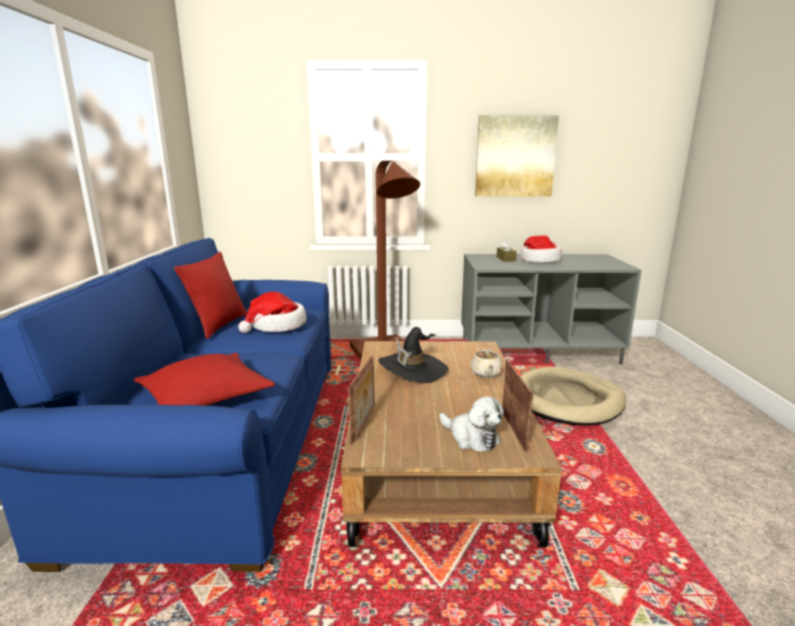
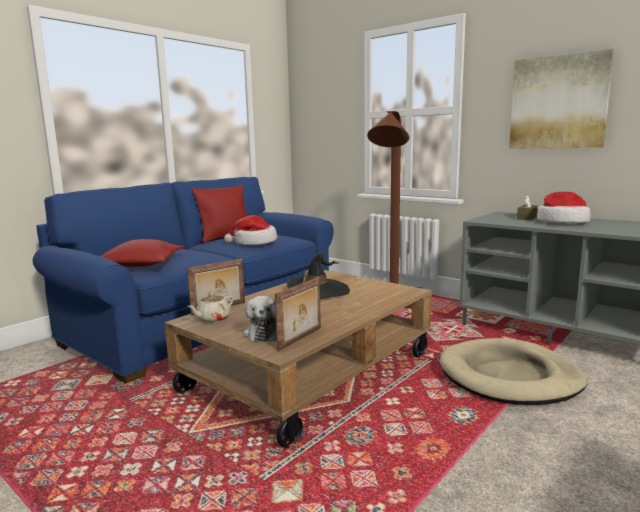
camera: 40 degrees right, 5 degrees down
(486, 373) = (366, 306): beige teapot -> beige teapot (212, 319)

